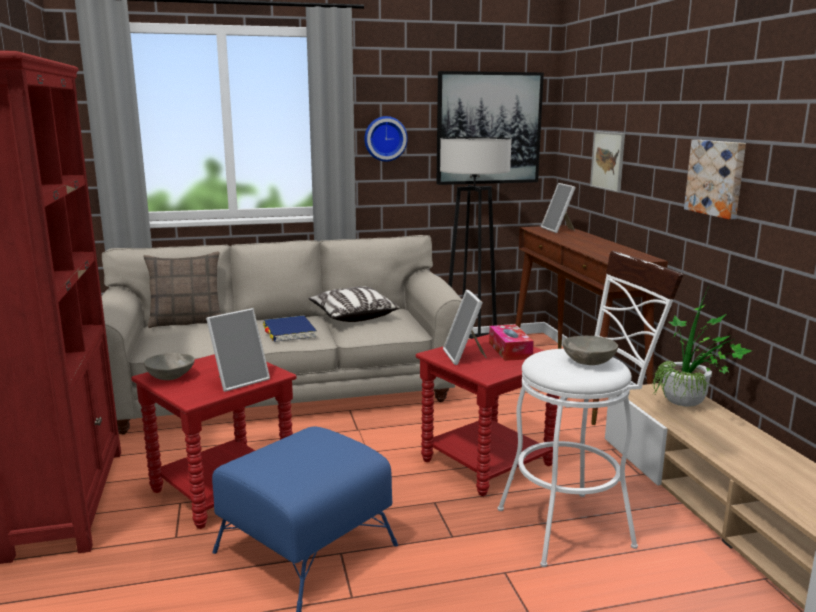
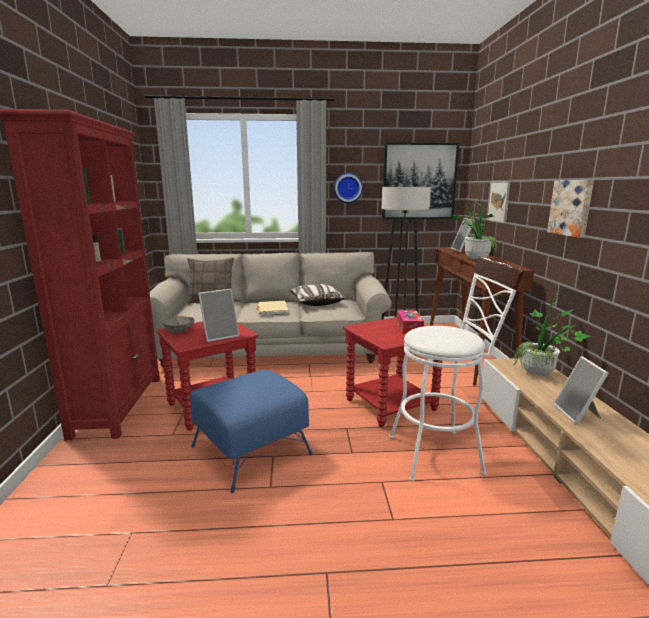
camera: 10 degrees right, 0 degrees up
(289, 332) = (272, 310): blue book -> beige book
(464, 356) = (375, 329): picture frame -> picture frame (578, 414)
(579, 243) = (473, 258): none -> potted plant
(589, 362) = (453, 335): grey bowl -> none

